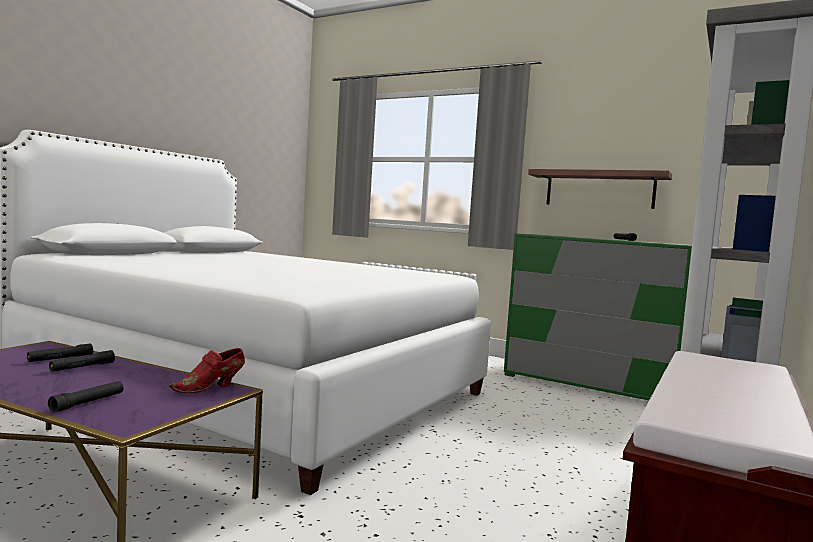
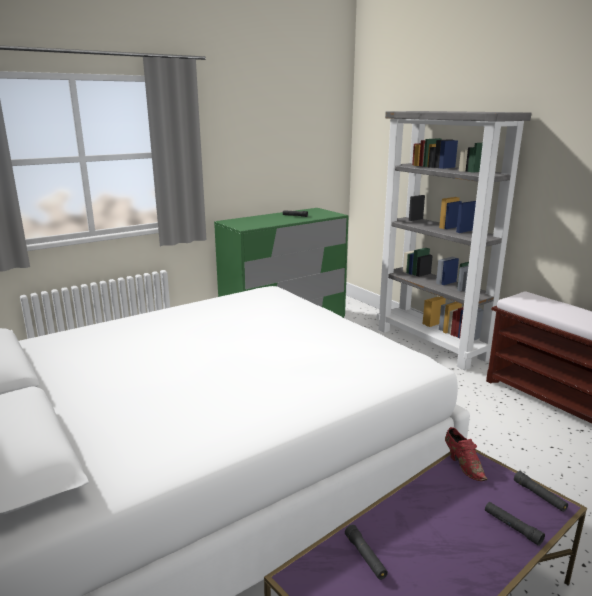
camera: 65 degrees left, 15 degrees up
(82, 367) = (400, 538): black flashlight -> black flashlight (539, 496)
(599, 189) = (254, 174): shelf -> none

